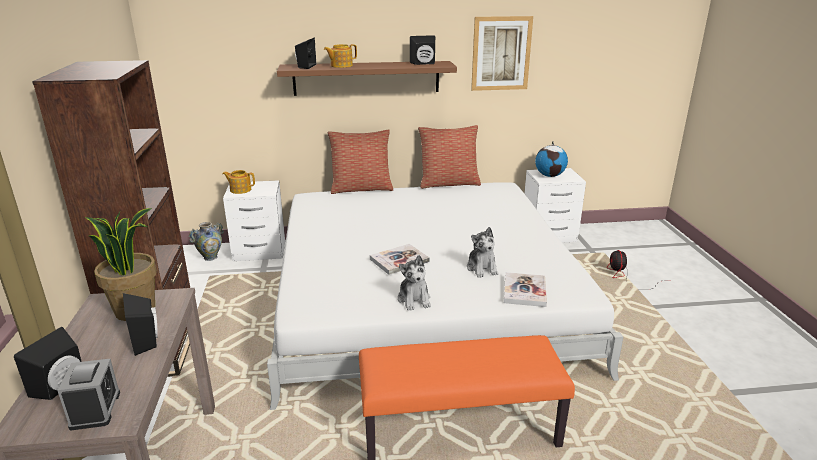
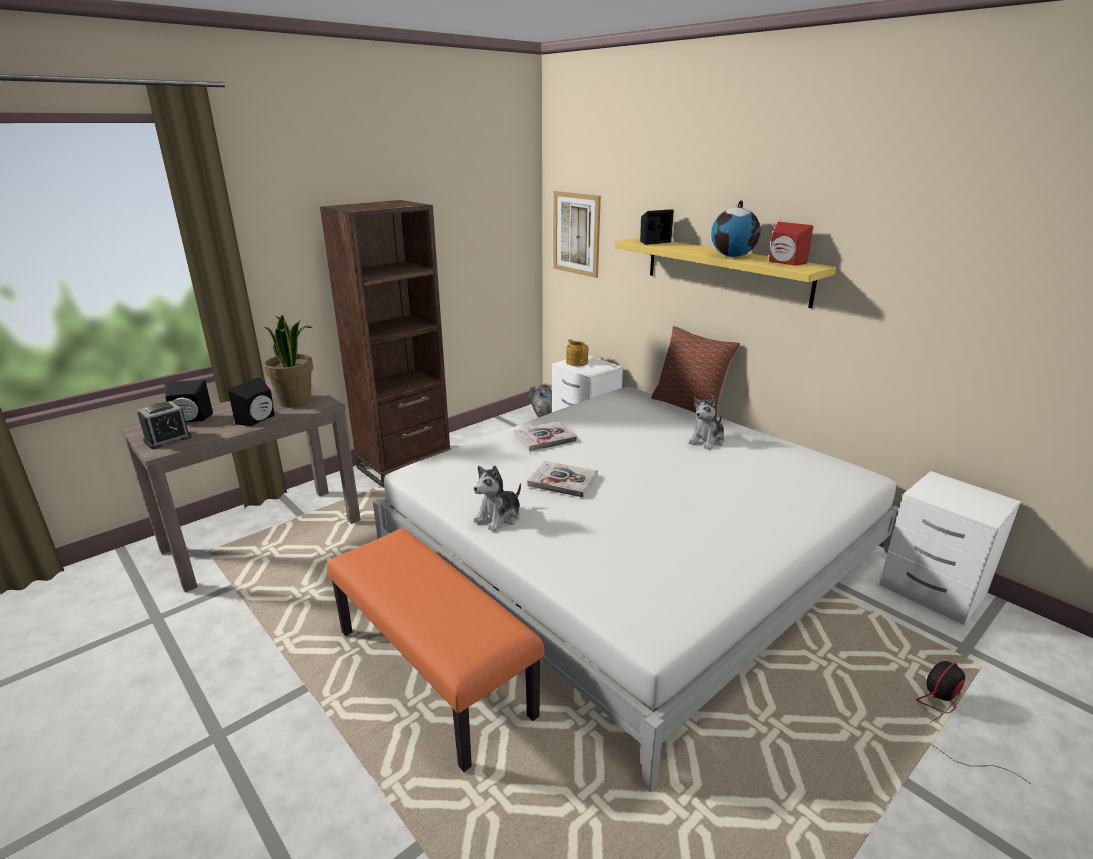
camera: 55 degrees right, 0 degrees up
(341, 65) = (687, 247): teapot -> none
(366, 78) = (725, 270): brown shelf -> yellow shelf
(424, 63) = (784, 263): black speaker -> red speaker
(448, 183) = (793, 441): pillow -> none
(482, 268) = (616, 535): plush toy -> plush toy (707, 441)
(501, 53) = (921, 269): picture -> picture (576, 234)
(524, 291) = (600, 582): book -> book (544, 438)
(550, 175) = (950, 493): globe -> globe (733, 256)

